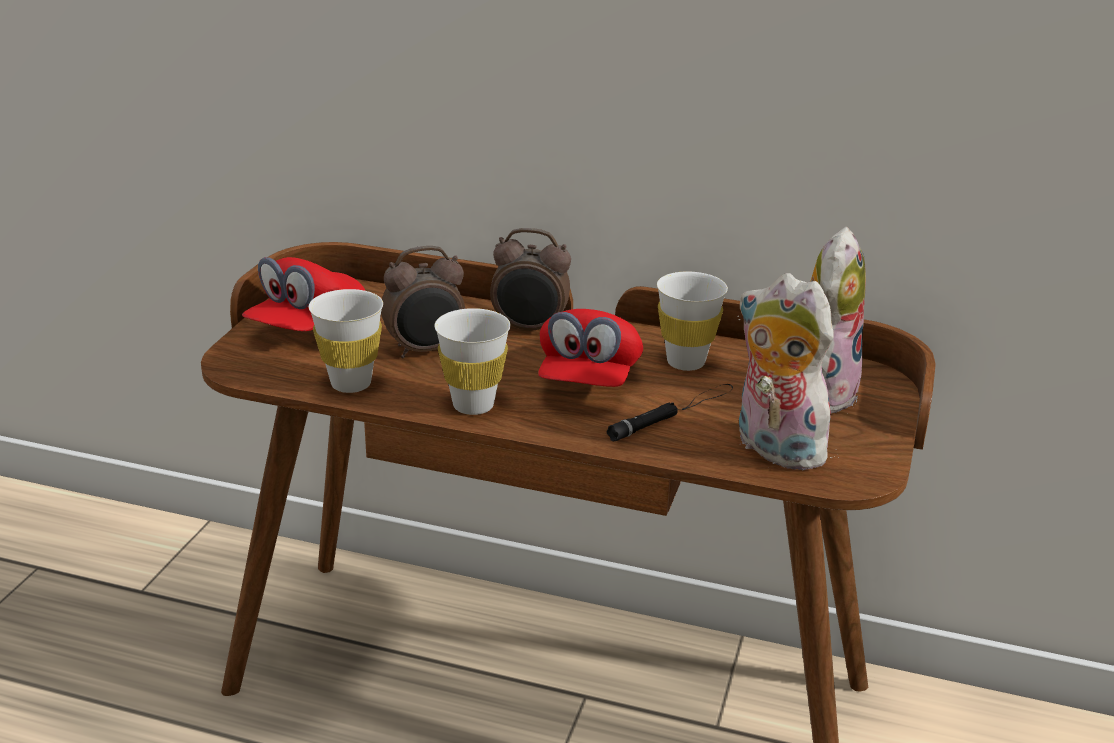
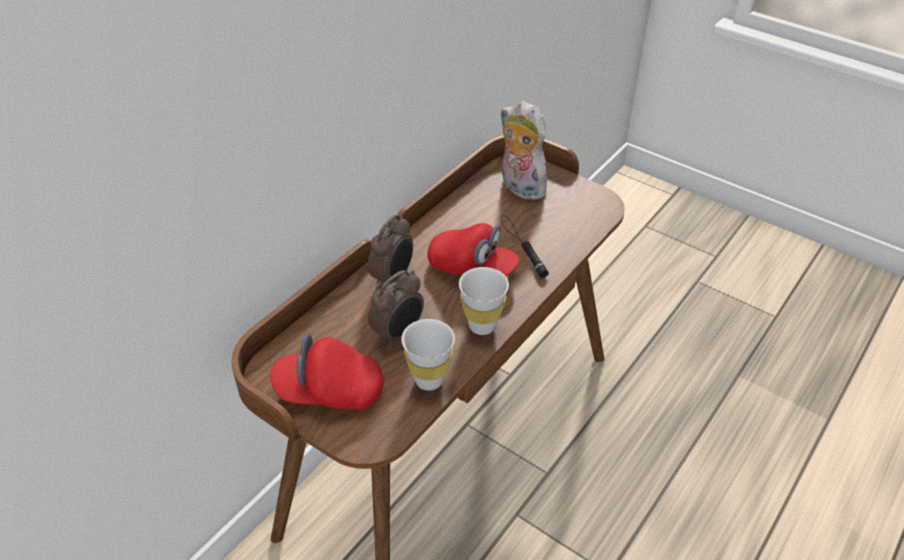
camera: 70 degrees left, 15 degrees up
(307, 327) = (329, 391): red cap -> red cap turned 135 degrees clockwise
(425, 351) = (399, 334): alarm clock -> alarm clock turned 45 degrees clockwise
(685, 362) = (467, 224): white cup -> none
(773, 449) = (572, 222): plush toy -> none

